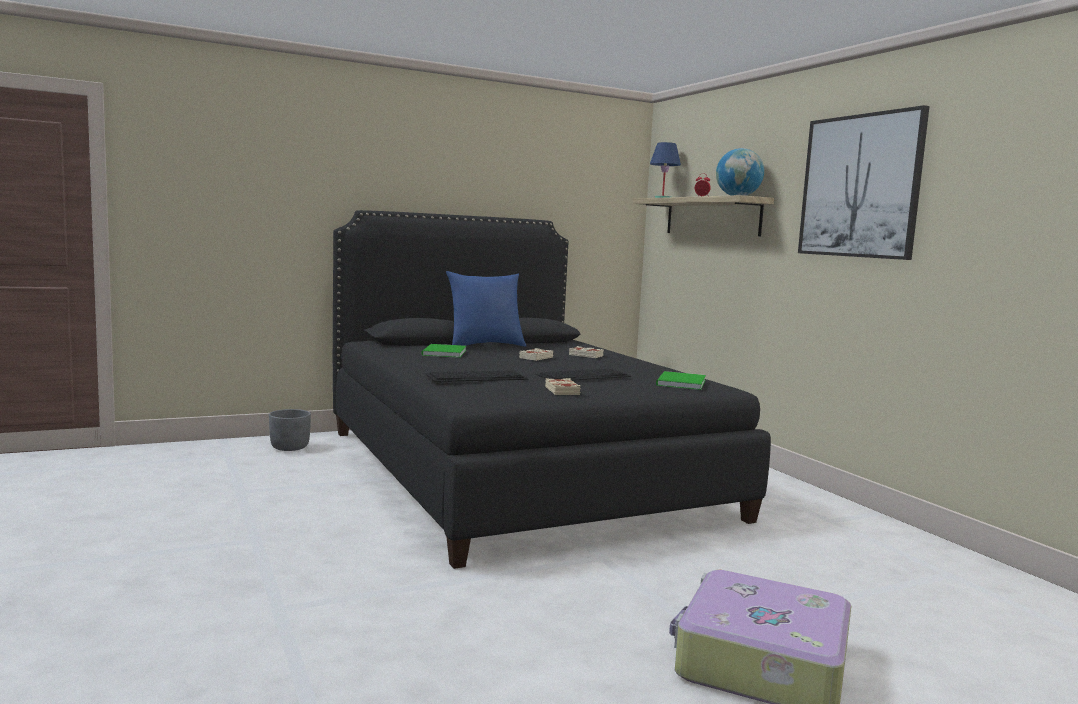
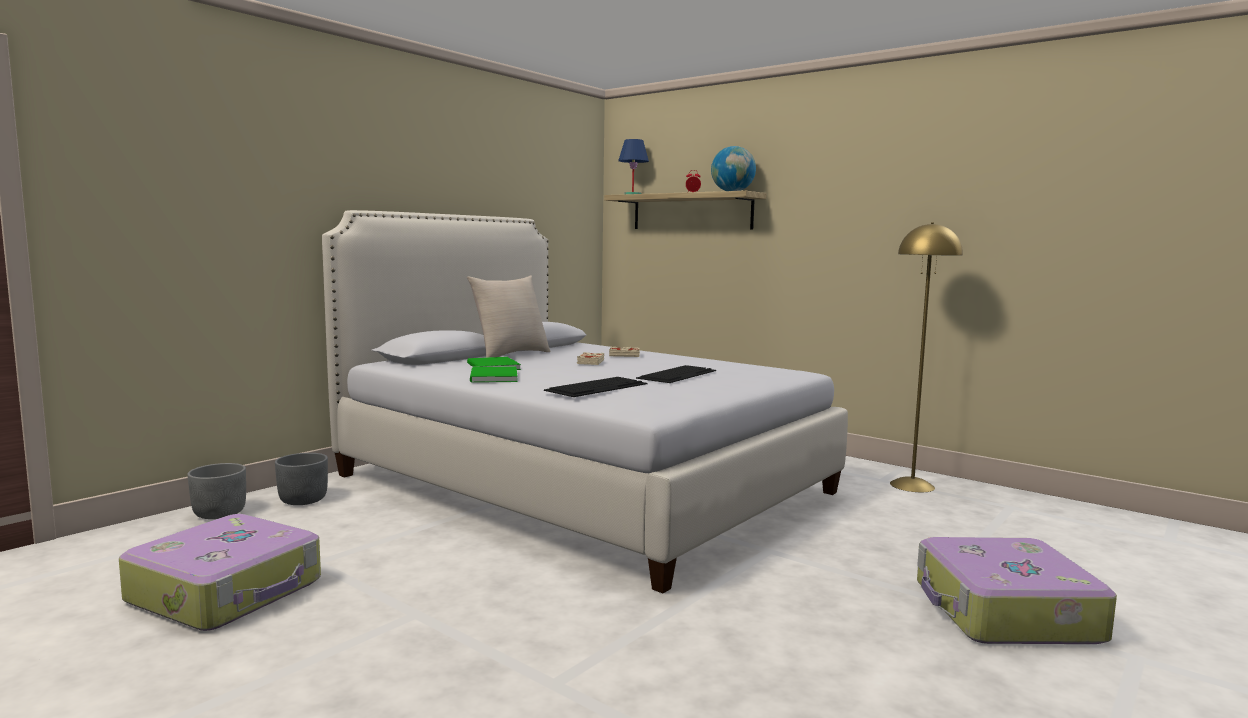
camera: 25 degrees left, 0 degrees up
(164, 498) = (228, 591): none -> suitcase
(225, 447) = (219, 513): none -> grey planter
(485, 345) = (510, 355): blue pillow -> beige pillow
(516, 471) = (580, 483): black bed -> white bed
(562, 391) = (698, 391): beige book -> none
(679, 383) = (762, 372): green book -> green book (492, 377)
(858, 531) = (912, 485): none -> yellow floor lamp
(860, 186) = (863, 182): picture -> none

